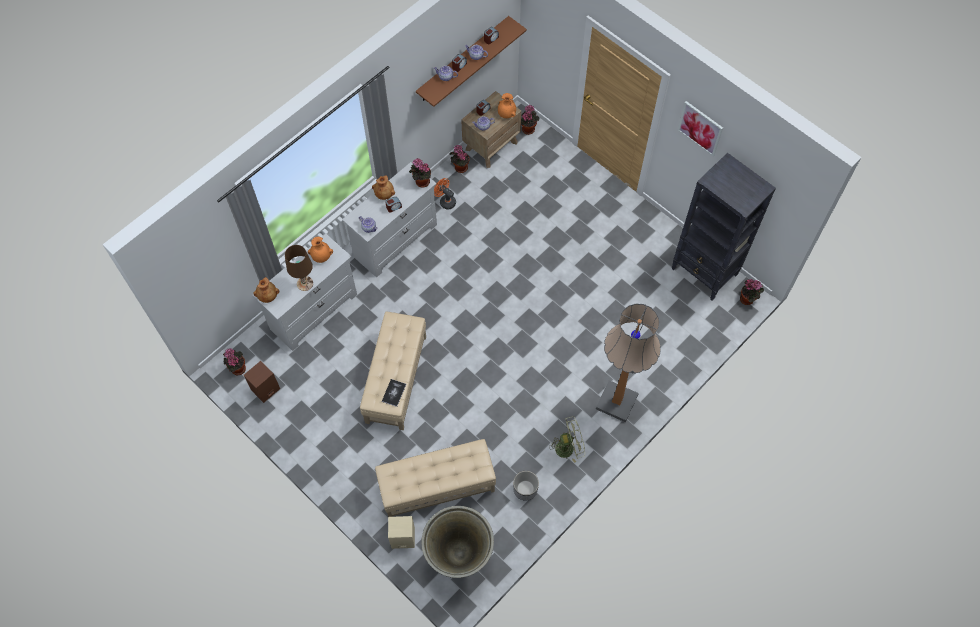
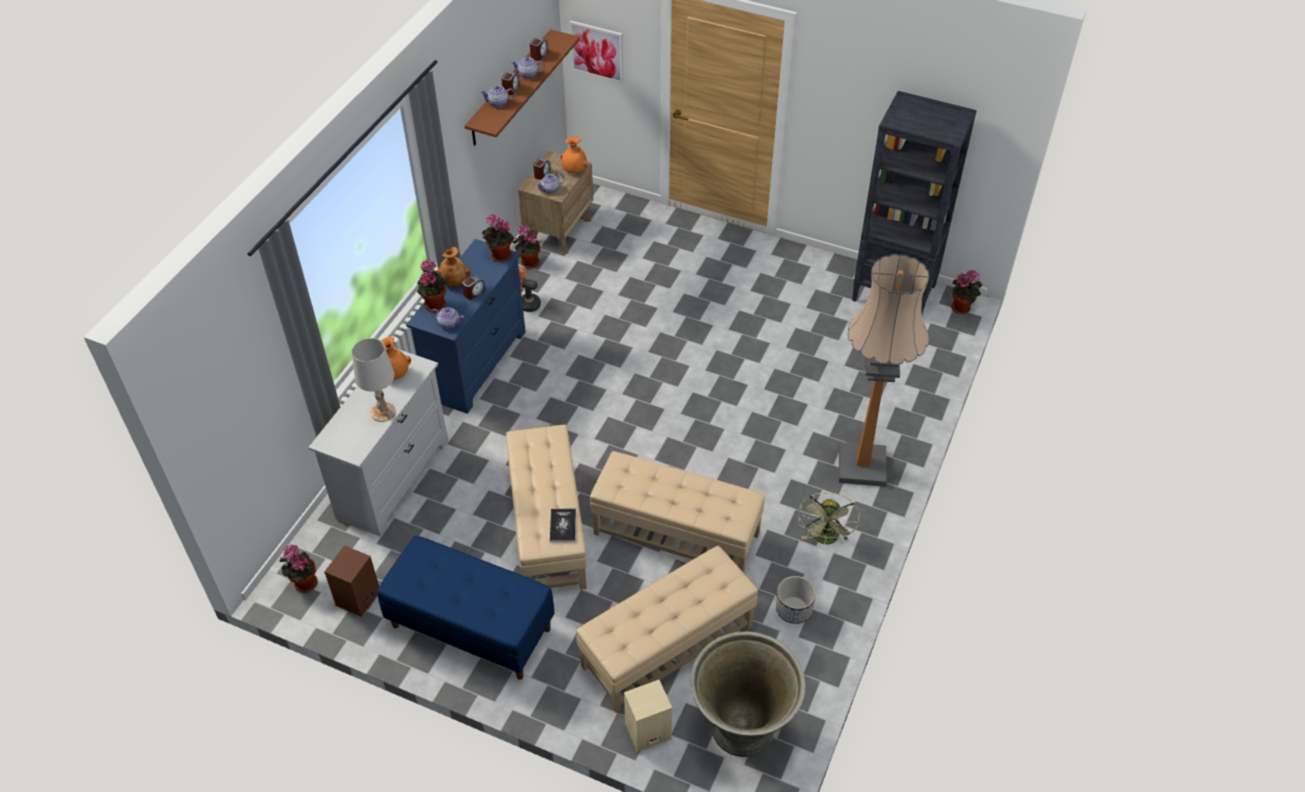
camera: 20 degrees left, 15 degrees down
(268, 296) = (333, 441): brown vase -> none
(305, 283) = (383, 412): brown table lamp -> white table lamp
(324, 433) = (470, 628): none -> blue bench
(396, 240) = (477, 364): white dresser -> blue dresser
(475, 410) = (676, 533): none -> beige ottoman
(528, 128) = (598, 201): potted plant -> potted plant (434, 304)
(568, 447) = (826, 539): green fan -> green fan turned 135 degrees clockwise
(700, 128) = (851, 75): picture -> picture (597, 51)

